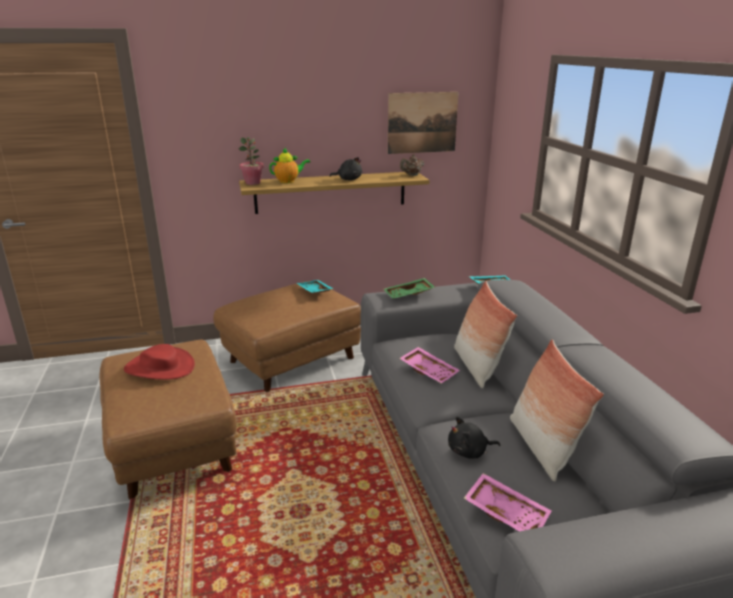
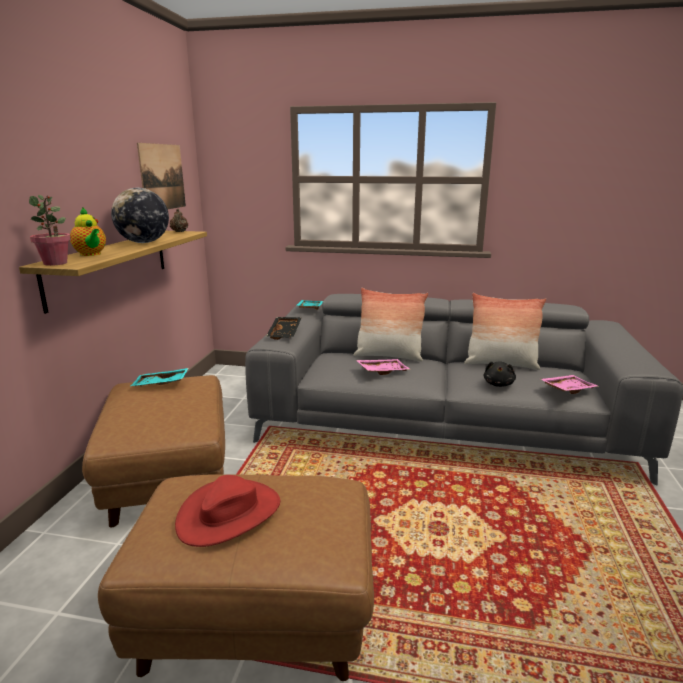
camera: 65 degrees left, 5 degrees down
(288, 181) = (91, 254): teapot -> teapot turned 135 degrees clockwise
(348, 179) = (144, 242): black plush toy -> globe
(409, 295) = (285, 333): green tray -> black tray

